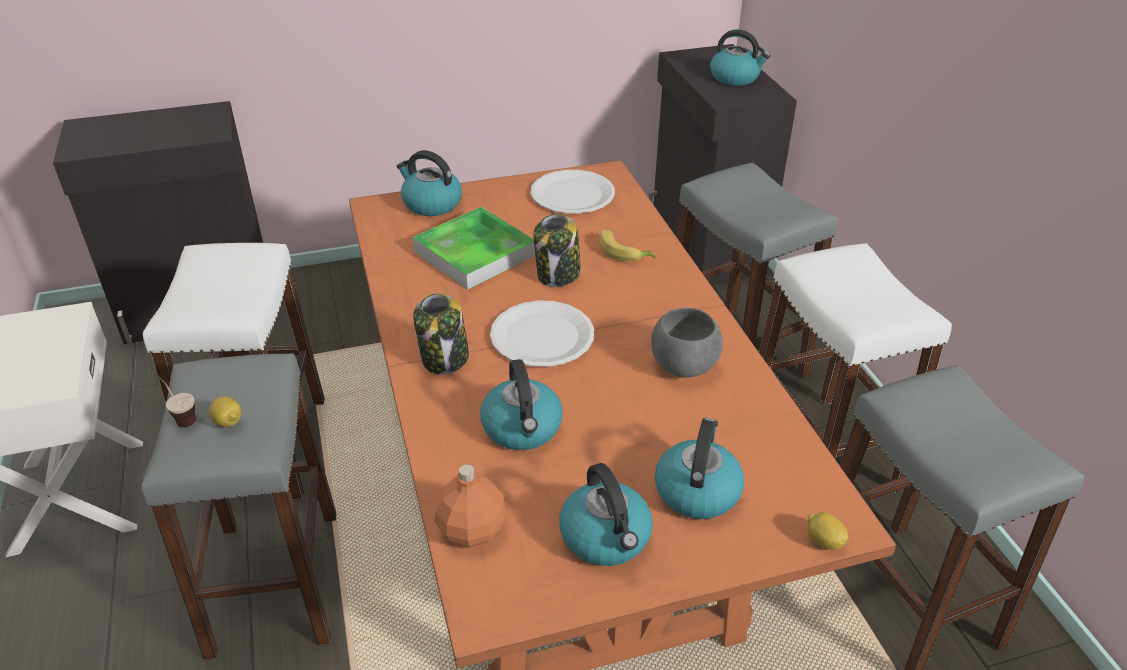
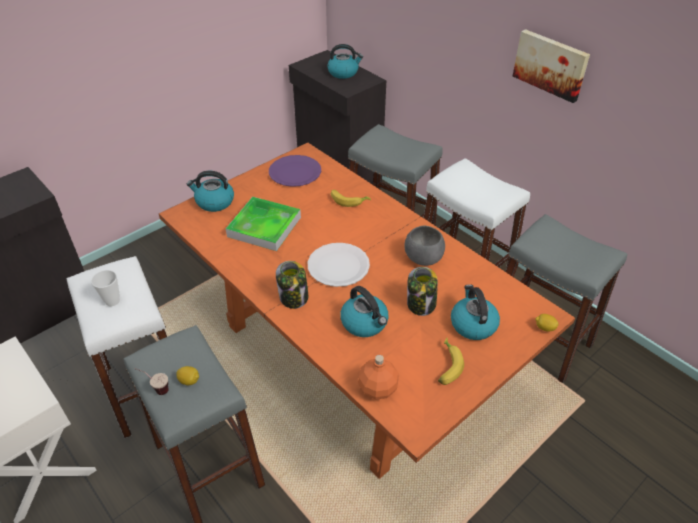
camera: 25 degrees left, 5 degrees up
(214, 289) = (112, 301): none -> cup
(558, 275) = (321, 226): jar -> jar (421, 304)
(572, 194) = (295, 172): white plate -> purple plate
(606, 537) = (446, 366): kettle -> banana
(1035, 95) = (551, 64): none -> picture

